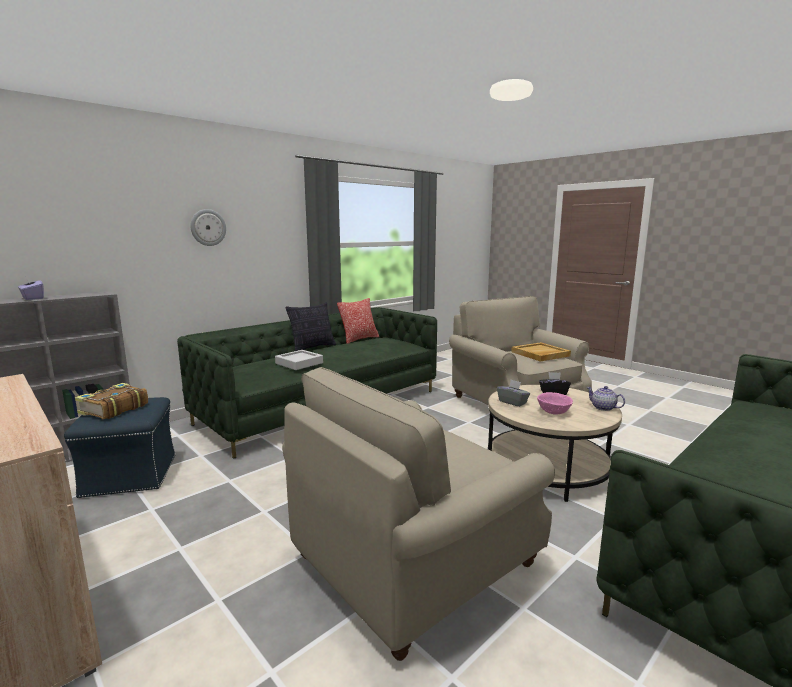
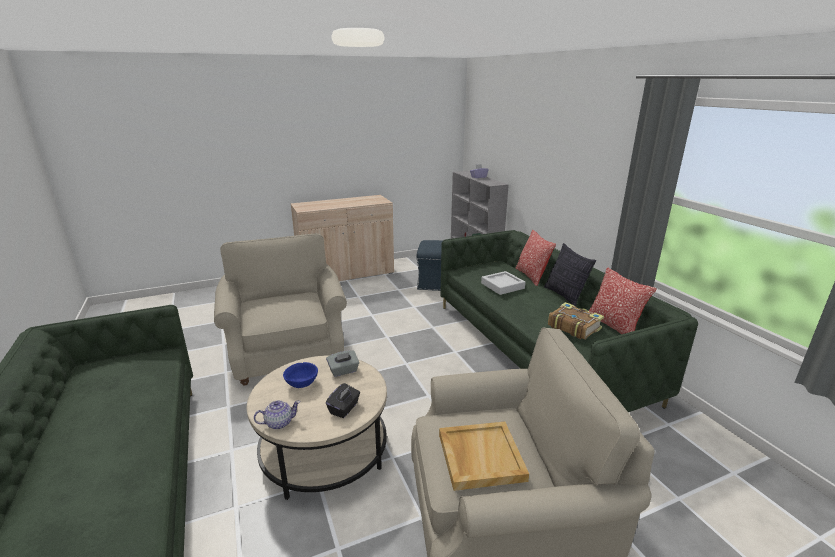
camera: 110 degrees right, 10 degrees up
(113, 409) = (439, 243): book -> book (573, 327)
(208, 227) = (562, 151): wall clock -> none
(266, 357) = (531, 276): none -> pillow
(553, 412) = (302, 384): pink bowl -> blue bowl

